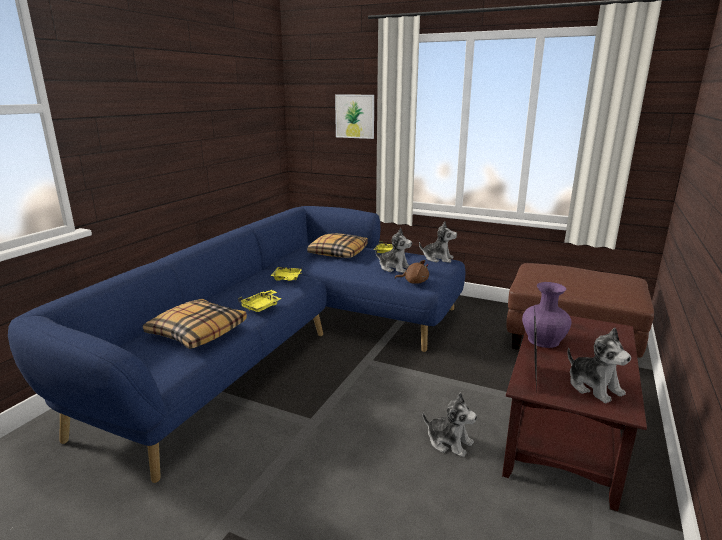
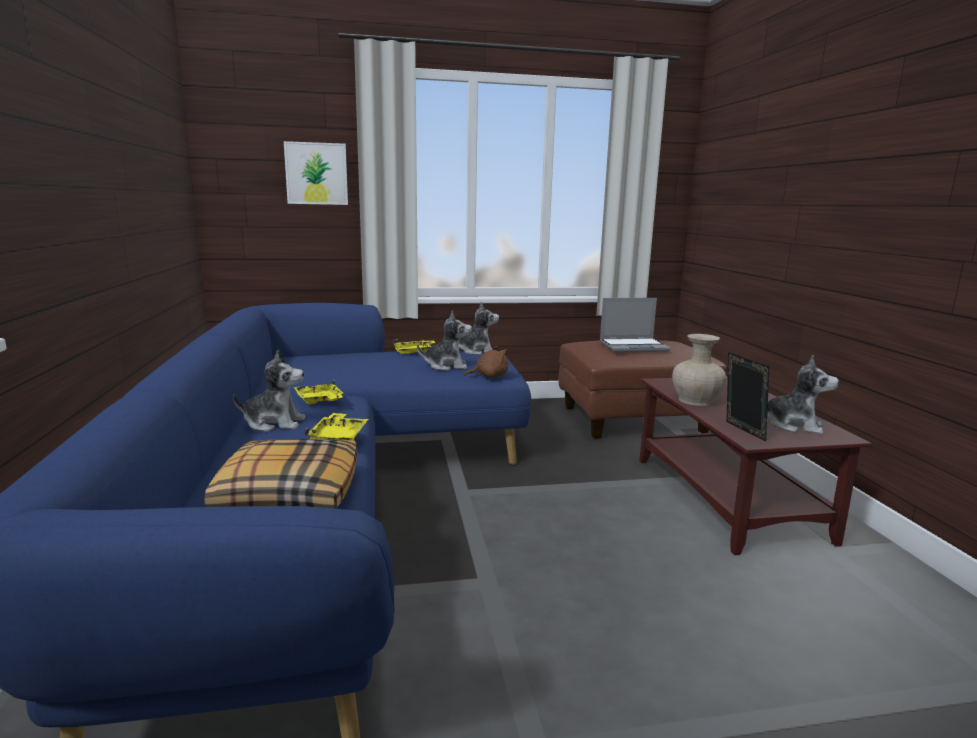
camera: 35 degrees left, 5 degrees down
(338, 253) = (346, 362): pillow -> none
(449, 442) = (652, 543): plush toy -> plush toy (274, 423)
(543, 340) = (695, 400): purple vase -> beige vase
(574, 278) = (634, 346): none -> laptop

